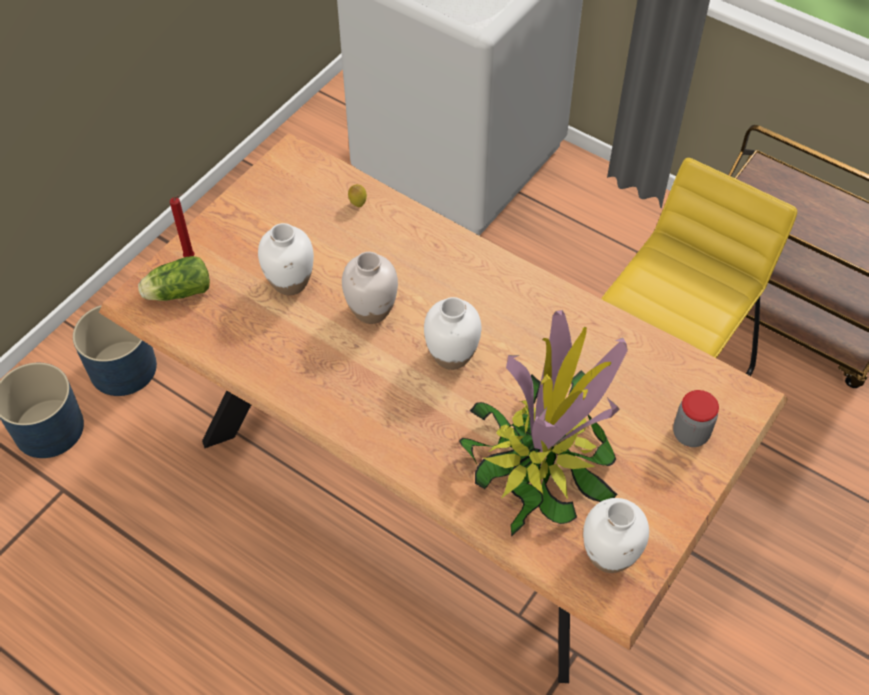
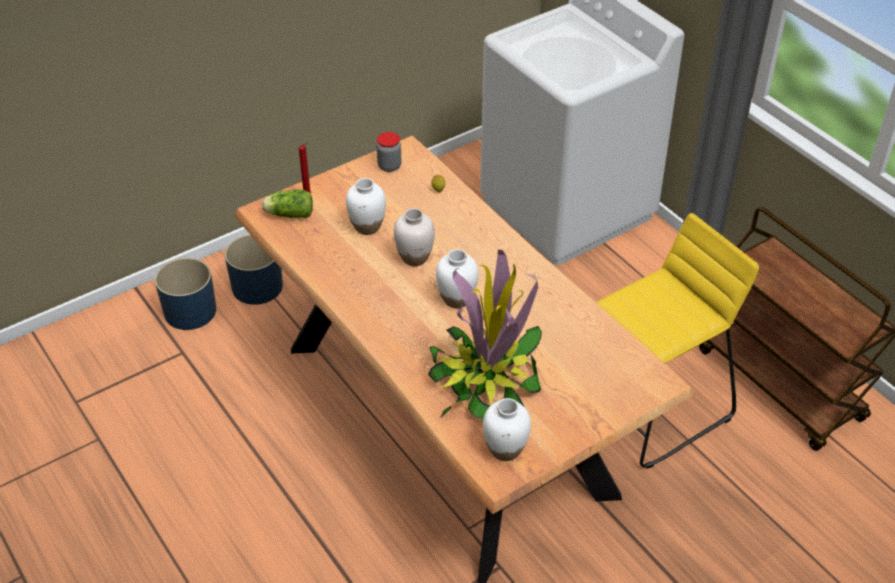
camera: 20 degrees right, 10 degrees down
(690, 434) = (604, 393): jar -> jar (389, 166)

